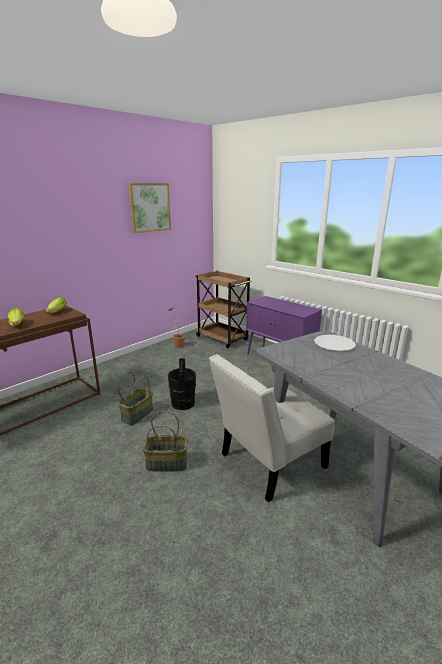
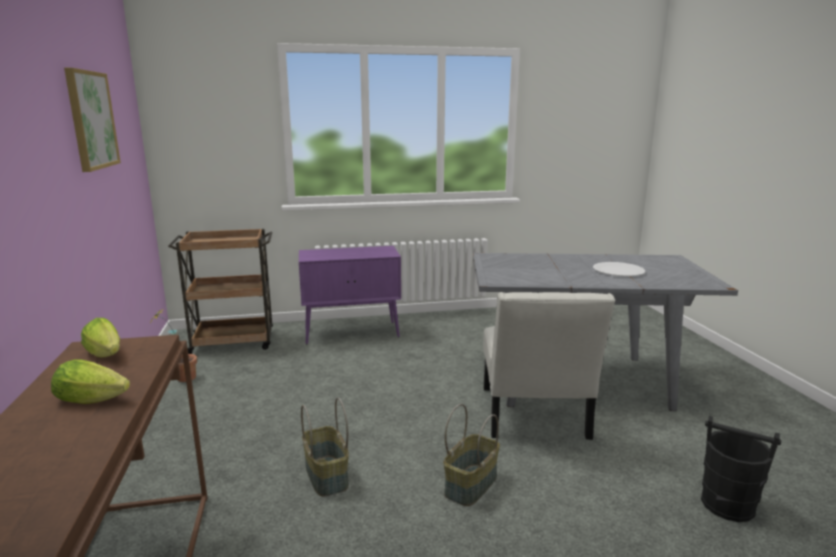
camera: 55 degrees left, 5 degrees down
(183, 403) = (351, 428): black bucket -> black bucket (727, 504)
(334, 344) = (513, 259): white plate -> white plate (618, 271)

